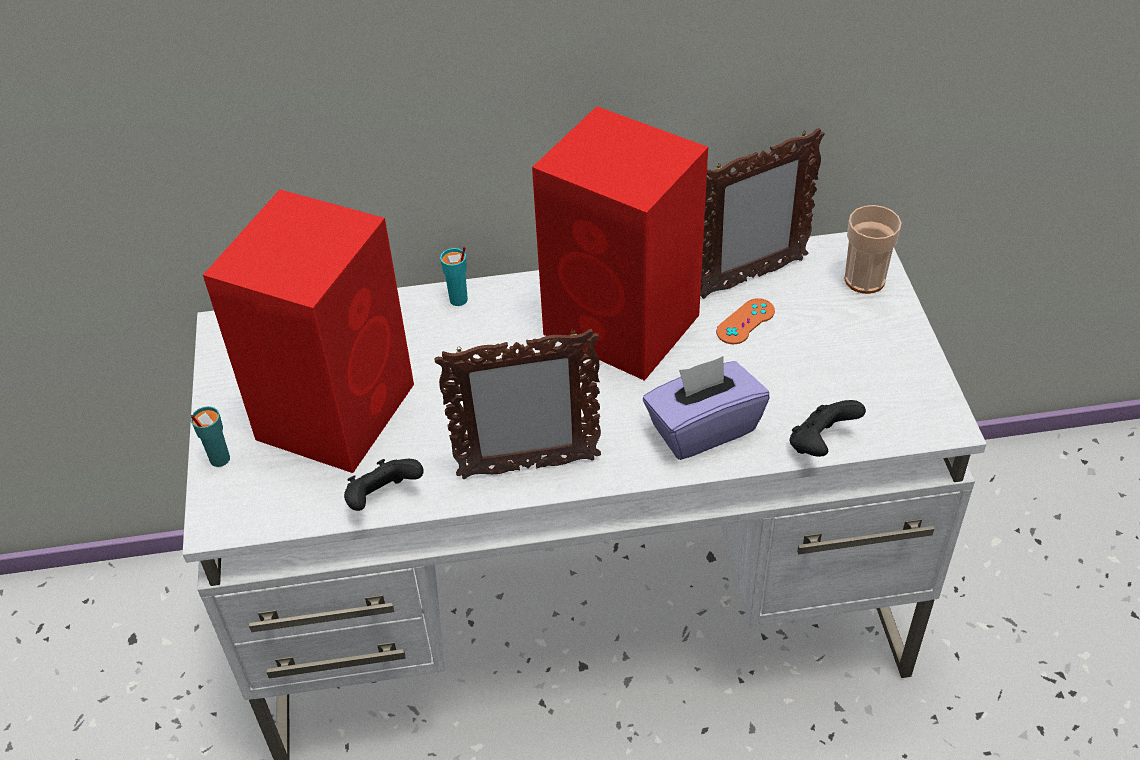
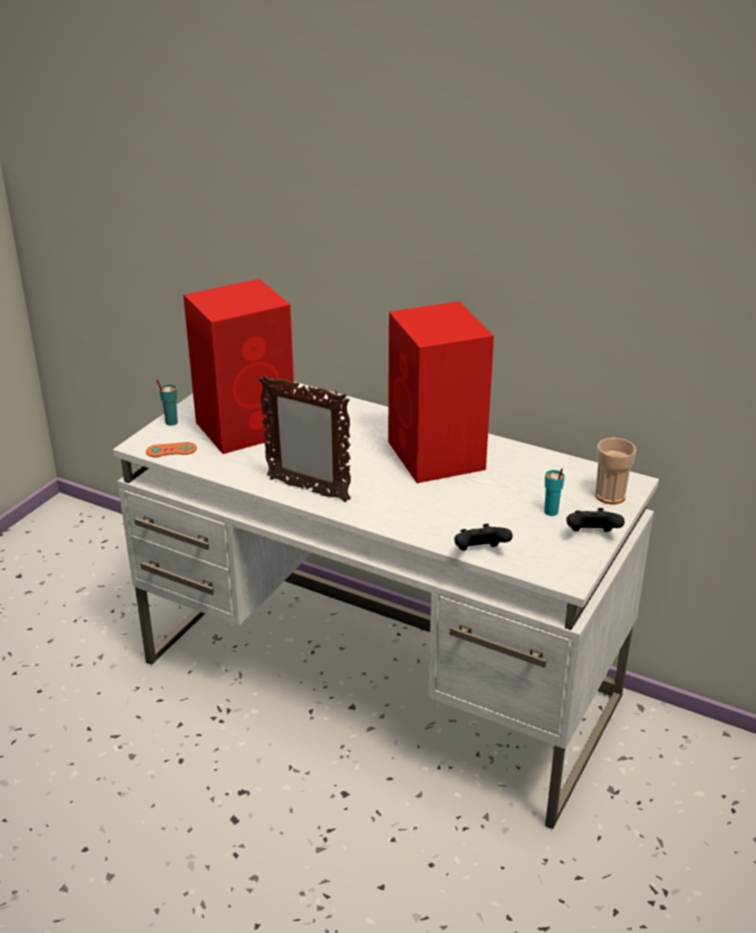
camera: 35 degrees right, 15 degrees down
(383, 498) = (224, 469): black game controller -> black game controller (591, 535)
(458, 300) = (363, 410): turquoise cup -> turquoise cup (551, 512)
(703, 428) = (421, 516): purple tissue box -> none
(745, 322) = (509, 483): orange game controller -> orange game controller (171, 450)
(751, 278) = (539, 467): picture frame -> none

